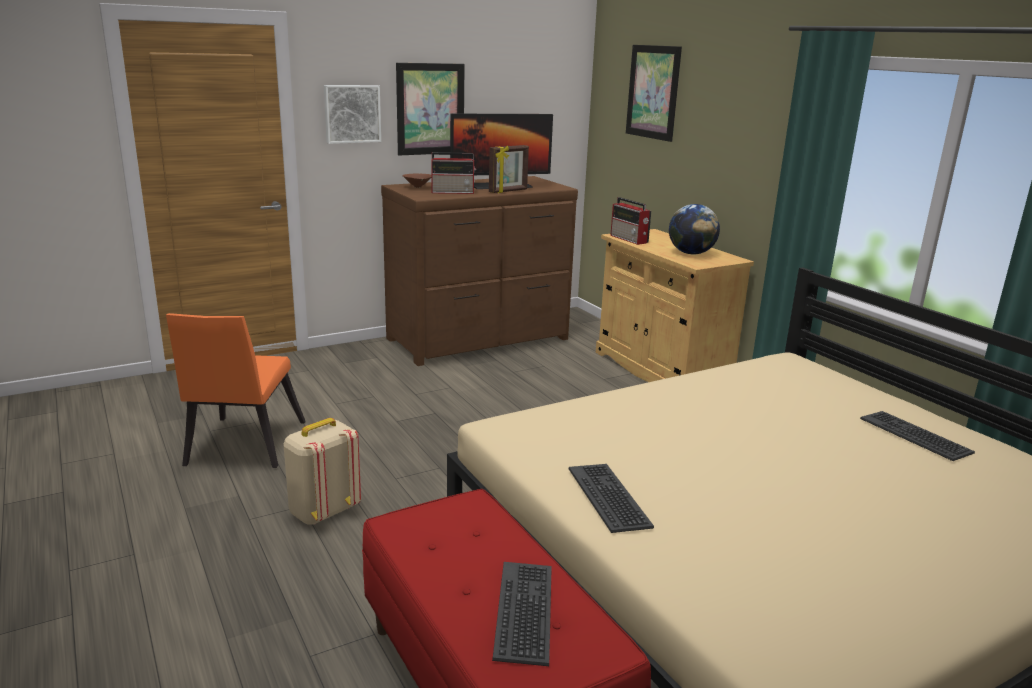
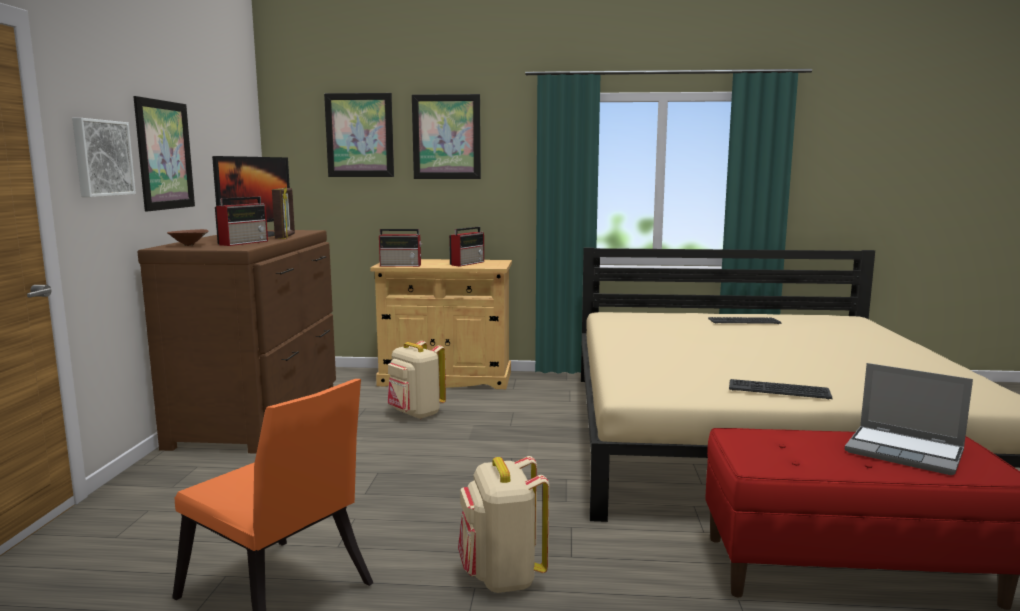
camera: 55 degrees left, 10 degrees down
(525, 611) = (905, 452): keyboard -> laptop
(560, 387) = (415, 414): none -> beige backpack
(691, 253) = (468, 263): globe -> radio
(719, 102) = (446, 137): none -> picture

